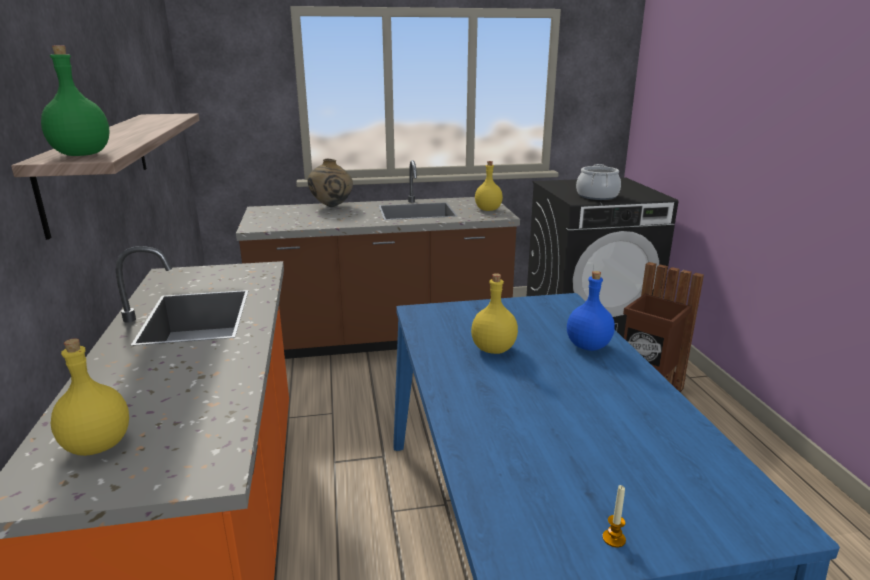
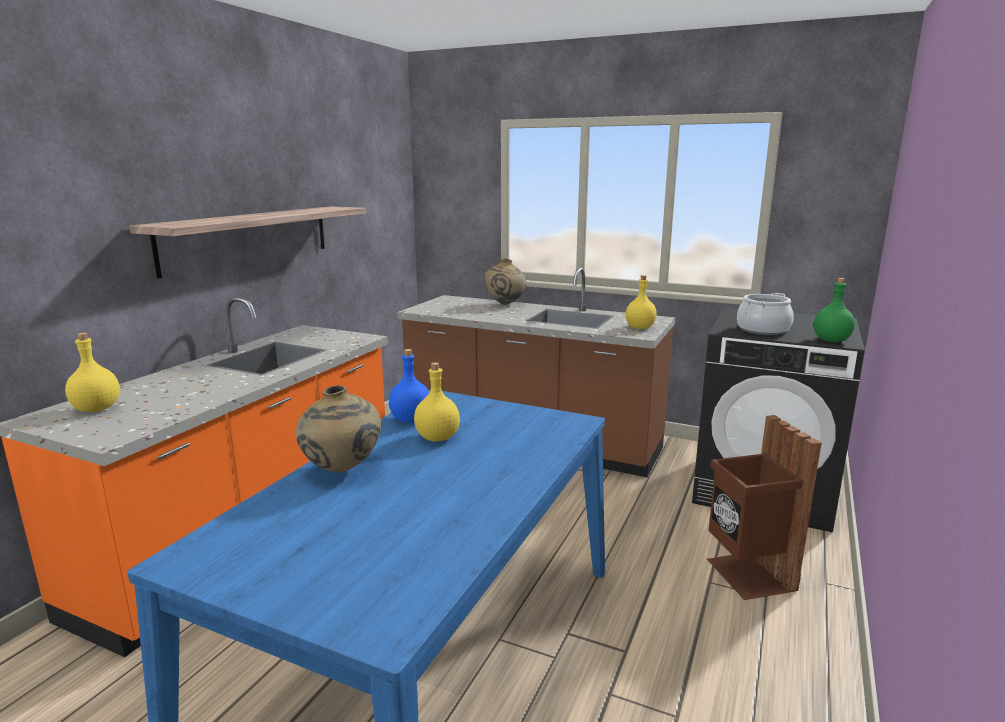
camera: 35 degrees right, 5 degrees down
(83, 154) = (178, 223): green bottle -> green bottle (832, 340)
(477, 408) = (343, 471): none -> beige vase
(589, 346) = (520, 459): blue bottle -> blue bottle (411, 420)
(613, 539) = (256, 579): candle -> none

